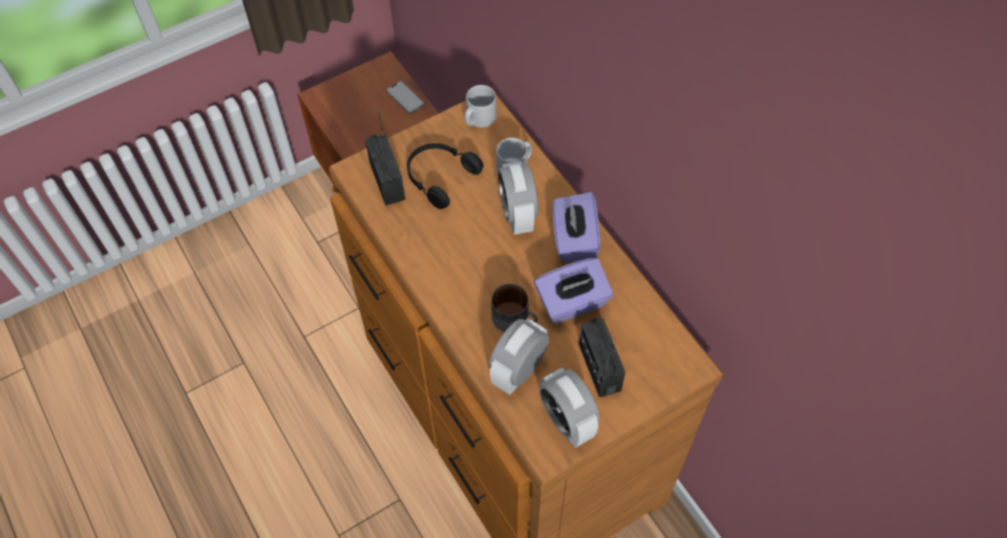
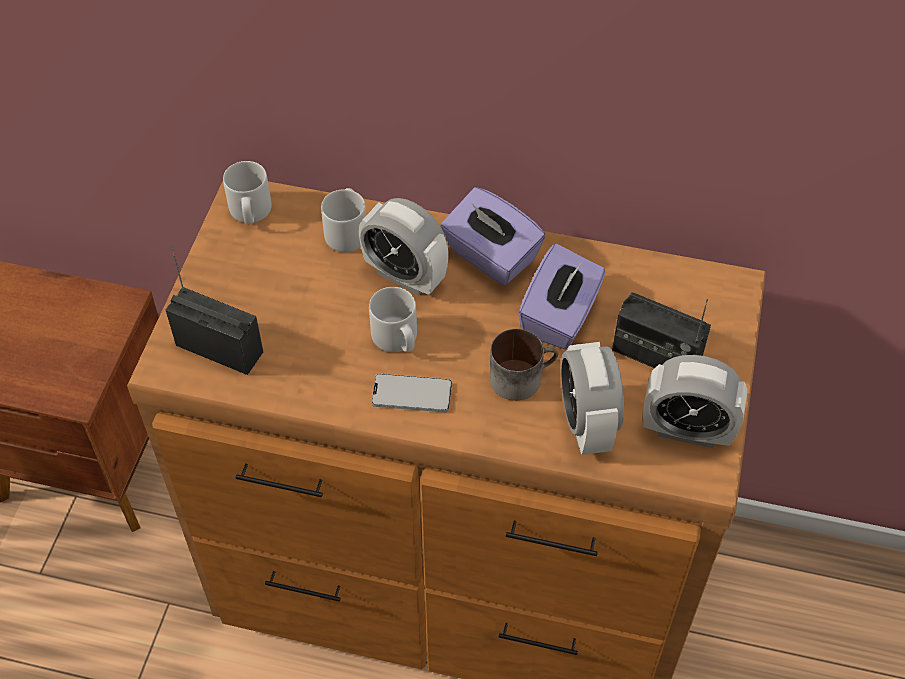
camera: 45 degrees left, 5 degrees down
(405, 98) = (58, 295): phone -> phone (412, 394)
(439, 177) = (275, 300): black headphones -> none
(475, 246) = (397, 339): none -> grey mug

